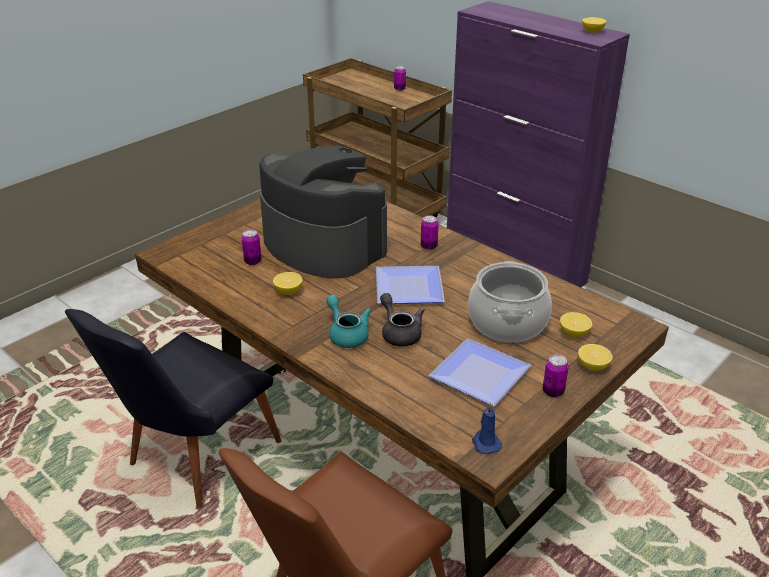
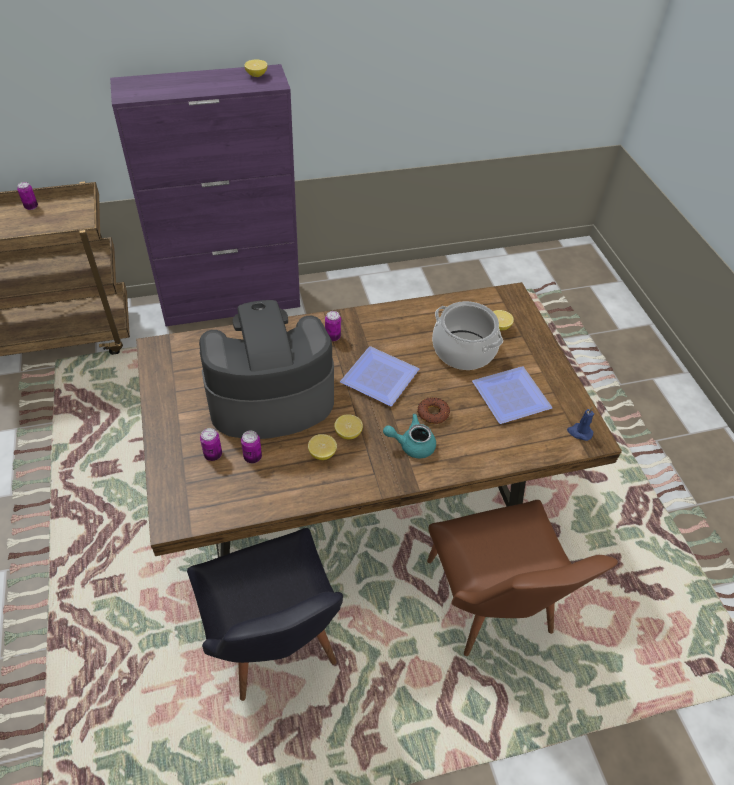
camera: 60 degrees left, 15 degrees up
(399, 333) = (433, 413): grey teapot -> donut
(553, 392) = (550, 372): can -> can (213, 455)
(592, 366) = (538, 339): lemon -> lemon (348, 433)

